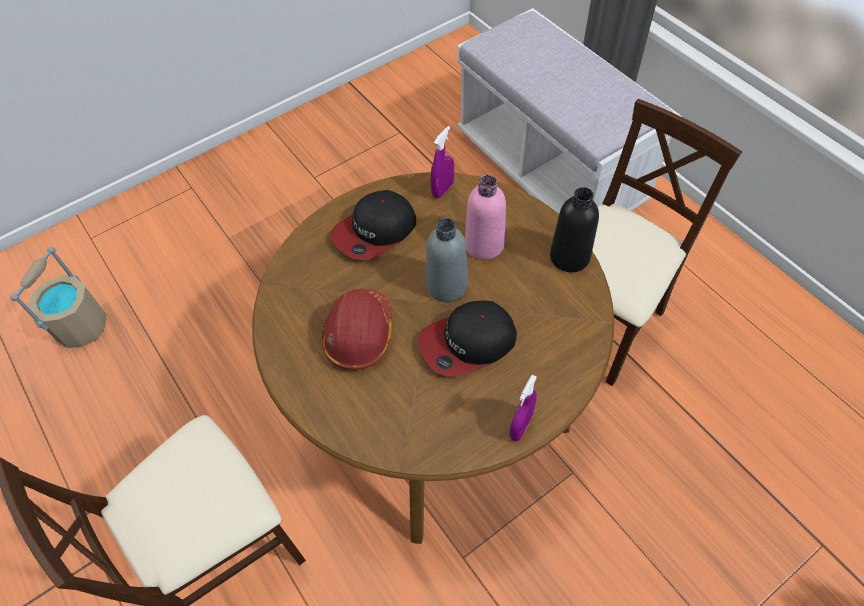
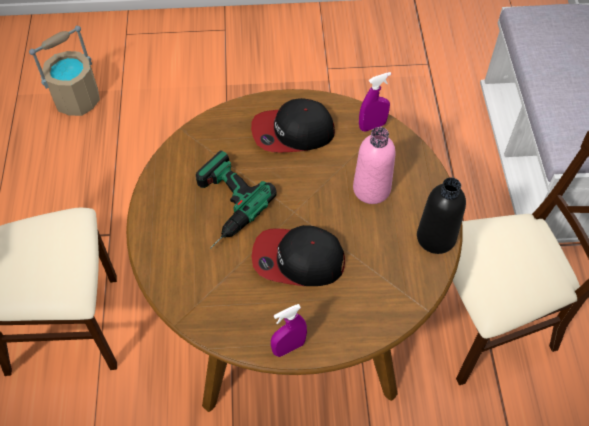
camera: 30 degrees right, 0 degrees up
(359, 334) = (221, 206): red hard hat -> power drill
(446, 286) = (315, 206): grey bottle -> none

